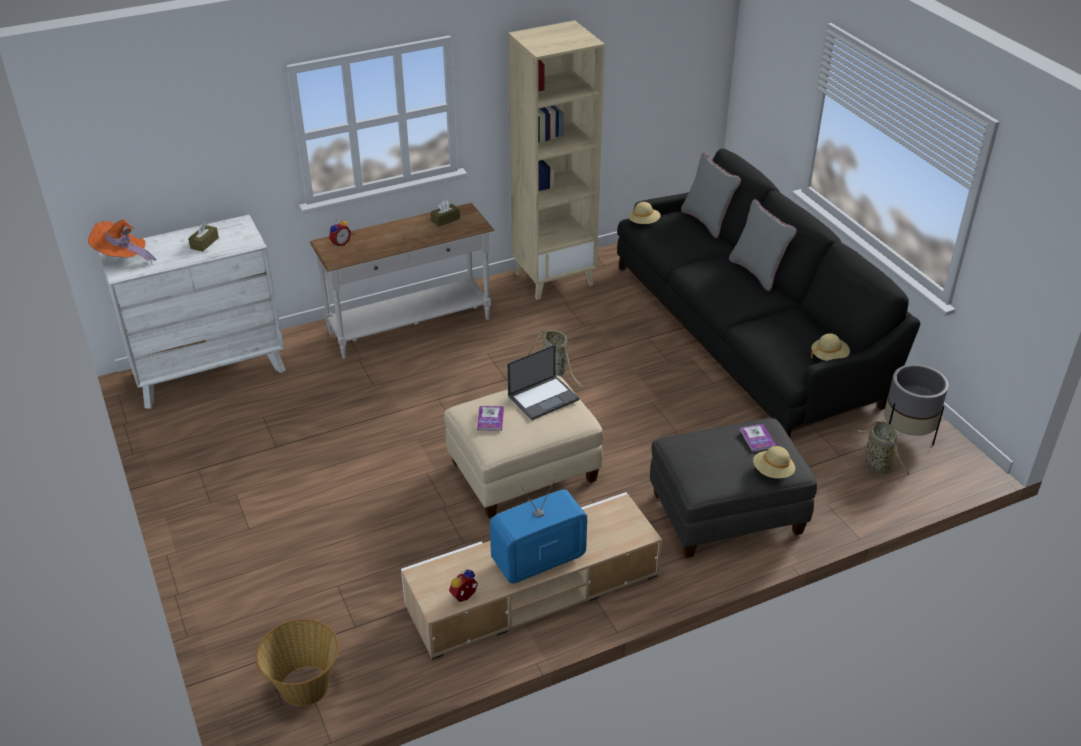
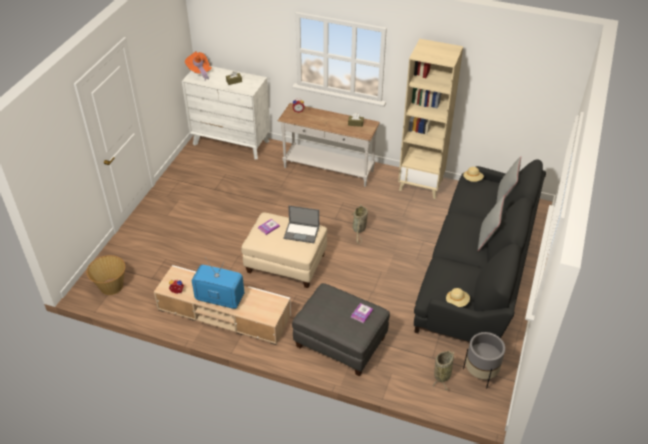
camera: 45 degrees right, 5 degrees up
(772, 472) = (346, 332): beige hat -> none

